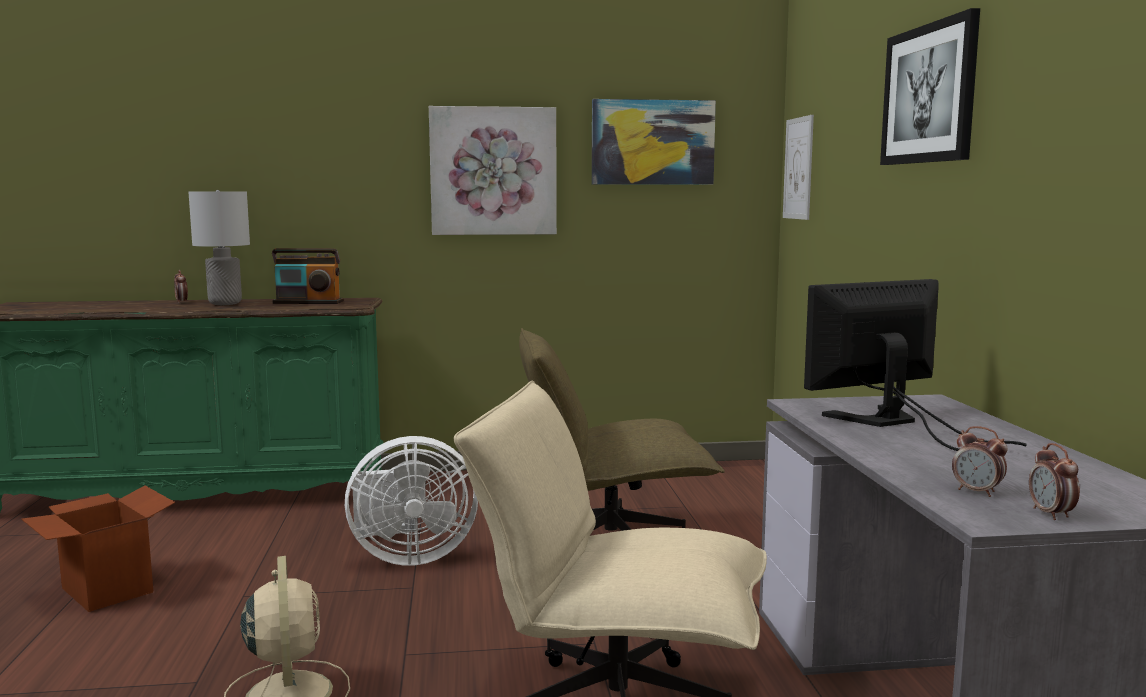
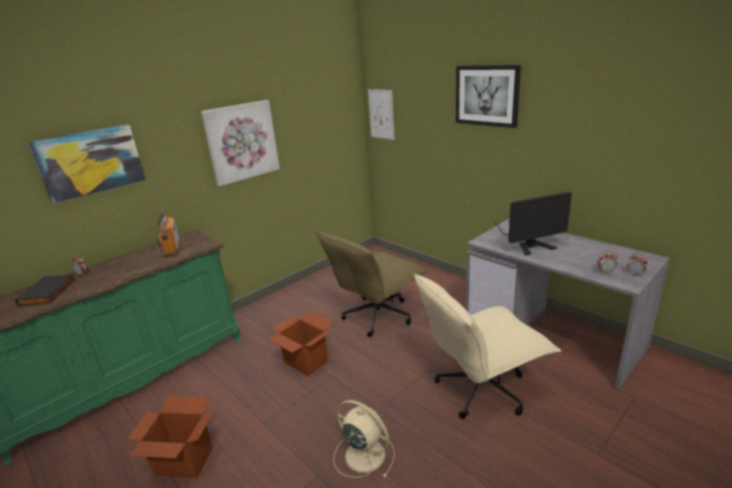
camera: 35 degrees left, 15 degrees up
(122, 305) = (49, 292): none -> black book
(224, 304) = (122, 267): grey table lamp -> none
(308, 302) = (171, 248): radio -> radio turned 105 degrees clockwise
(408, 556) = (305, 361): white fan -> cardboard box
(652, 142) = (312, 110): picture -> picture (90, 162)
(894, 424) = (528, 243): monitor -> monitor turned 135 degrees counterclockwise

